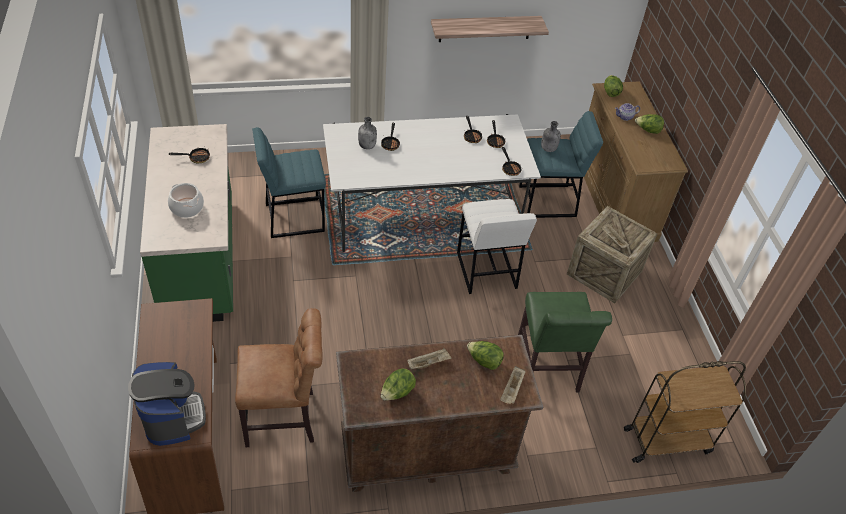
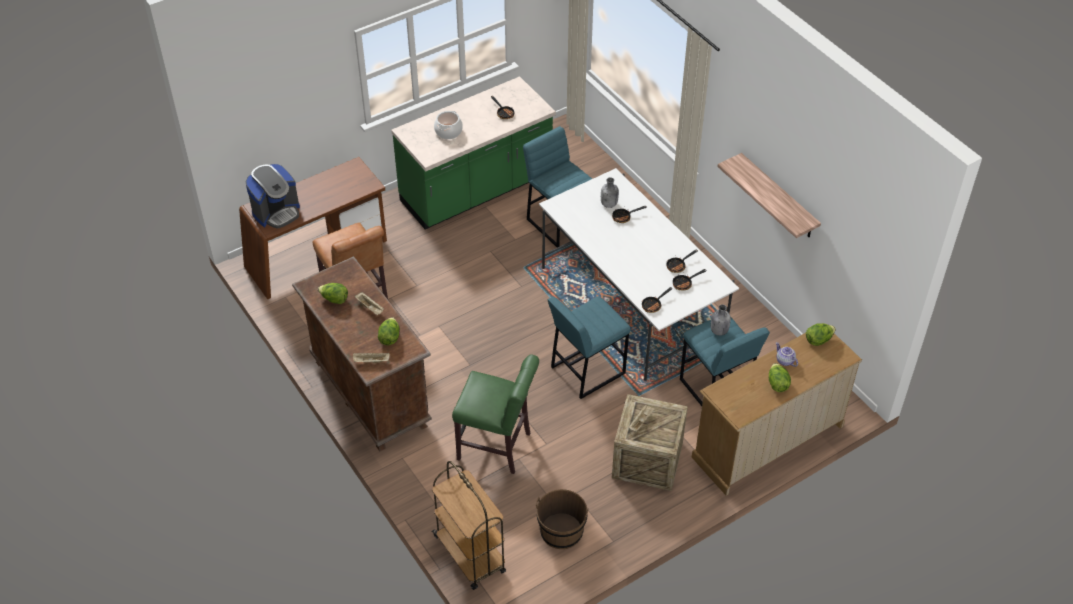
camera: 70 degrees right, 0 degrees up
(487, 272) = (586, 371): white stool -> blue stool
(547, 370) = (498, 447): green chair -> green chair turned 135 degrees counterclockwise
(661, 361) = (561, 532): none -> brown bucket

